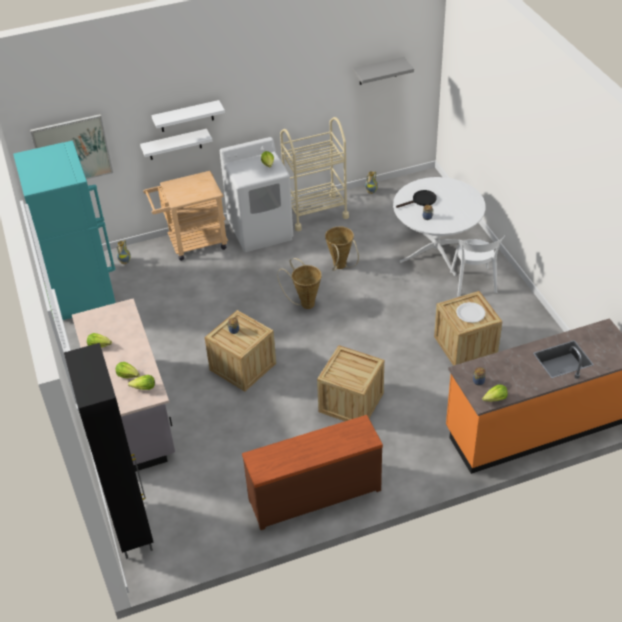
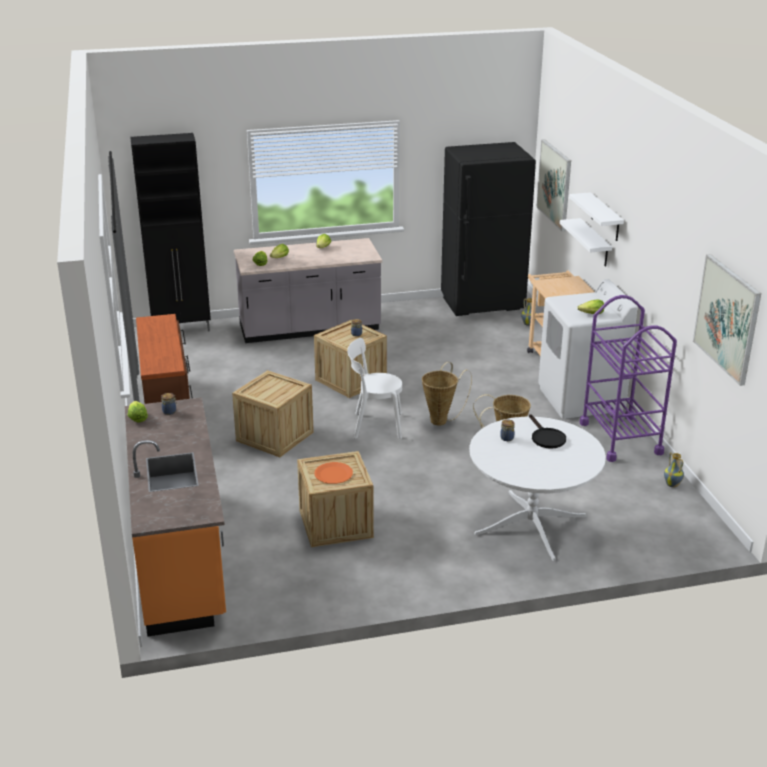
camera: 95 degrees right, 15 degrees down
(82, 292) = (483, 305): turquoise fridge -> black fridge
(315, 212) = (620, 438): beige cart -> purple cart
(378, 71) = (727, 318): grey shelf -> picture
(470, 313) = (333, 474): white plate -> orange plate
(473, 283) = (455, 548): white chair -> white chair (374, 426)

